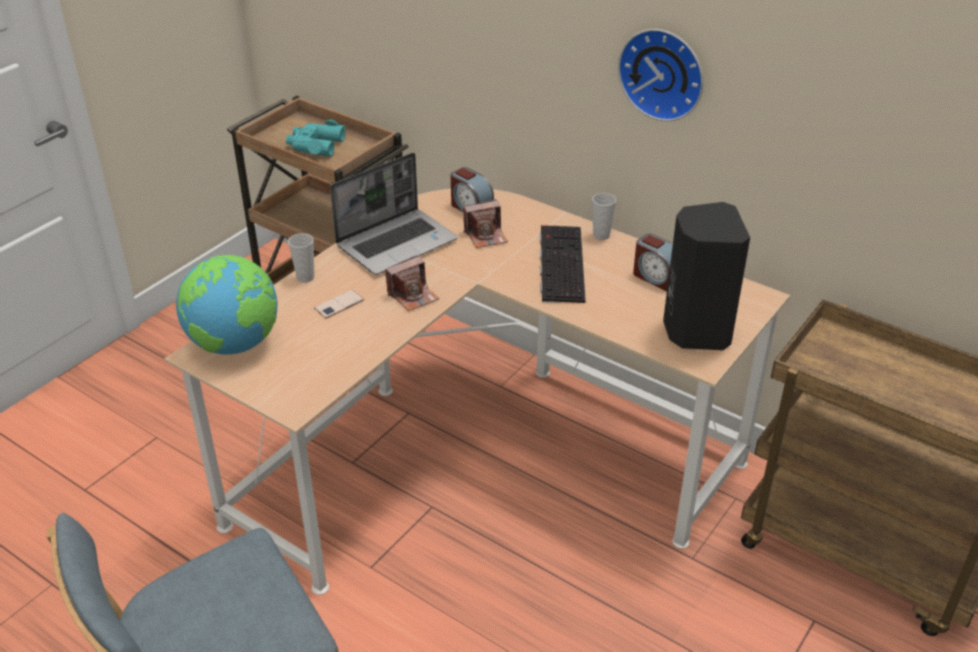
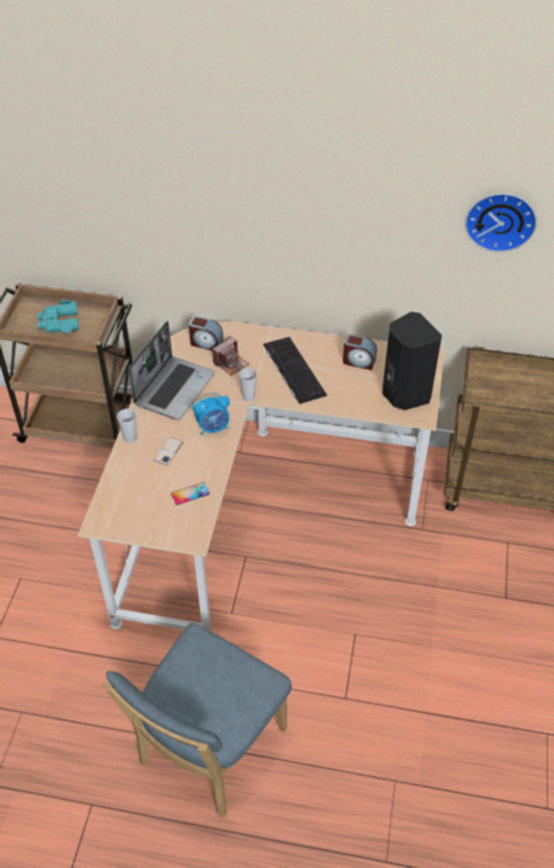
camera: 25 degrees left, 10 degrees up
(235, 344) = (119, 506): globe -> none
(329, 357) = (190, 494): none -> phone
(413, 296) = (213, 428): camera -> alarm clock
(601, 235) = (306, 339): cup -> cup (248, 397)
(663, 73) = (340, 228): wall clock -> wall clock (500, 219)

